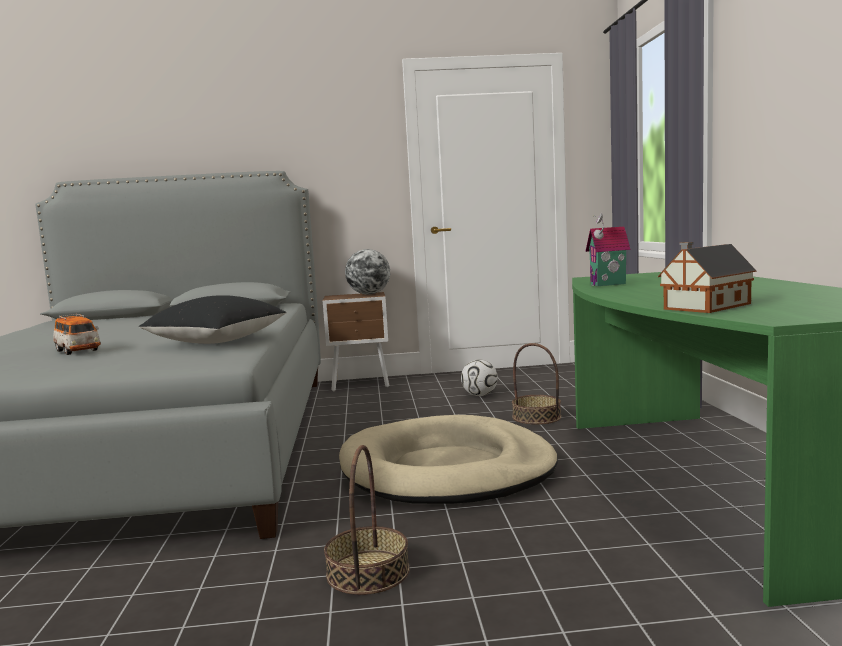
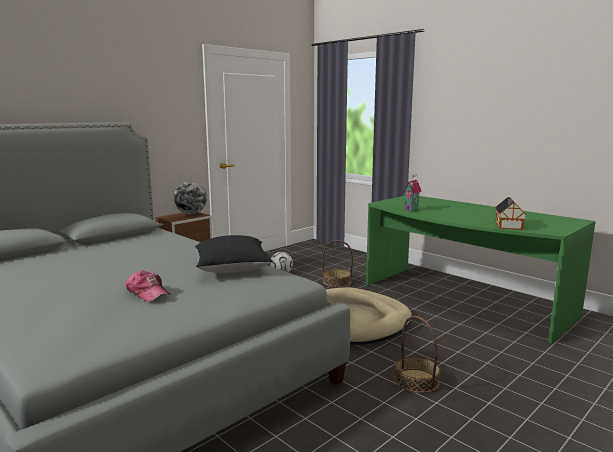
camera: 40 degrees left, 5 degrees up
(78, 351) = (148, 293): toy car -> cap

